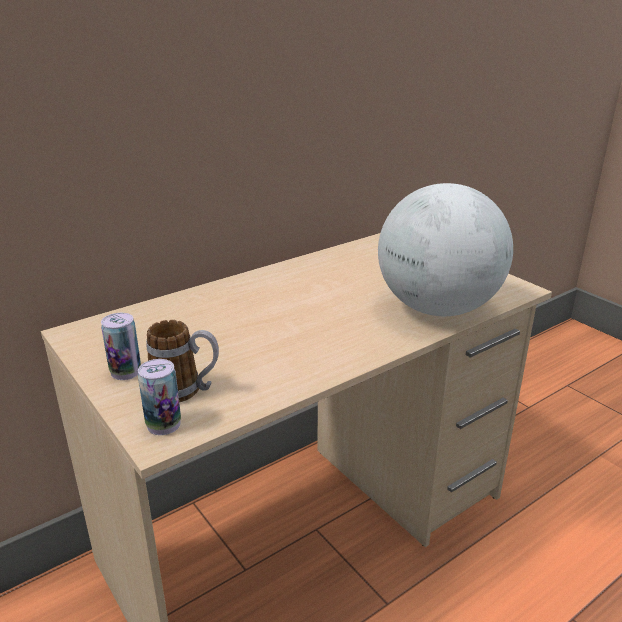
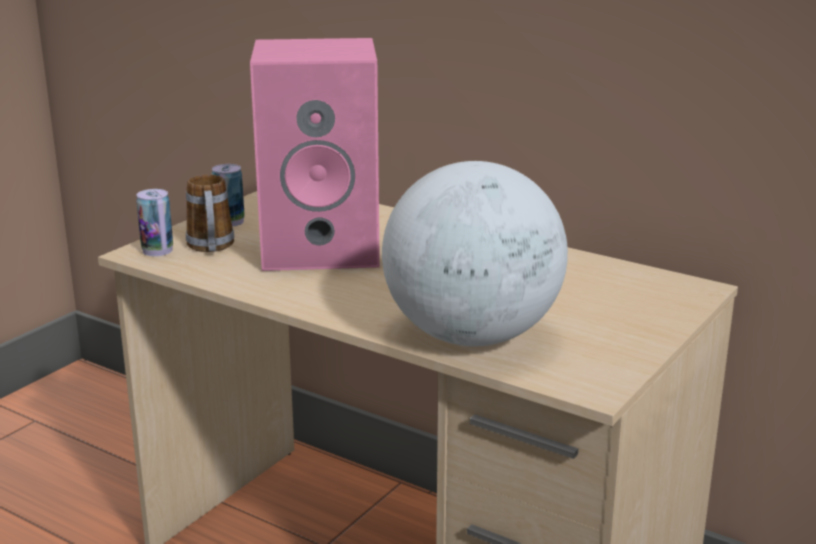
camera: 70 degrees right, 5 degrees down
(238, 335) = (324, 248): none -> pink speaker

